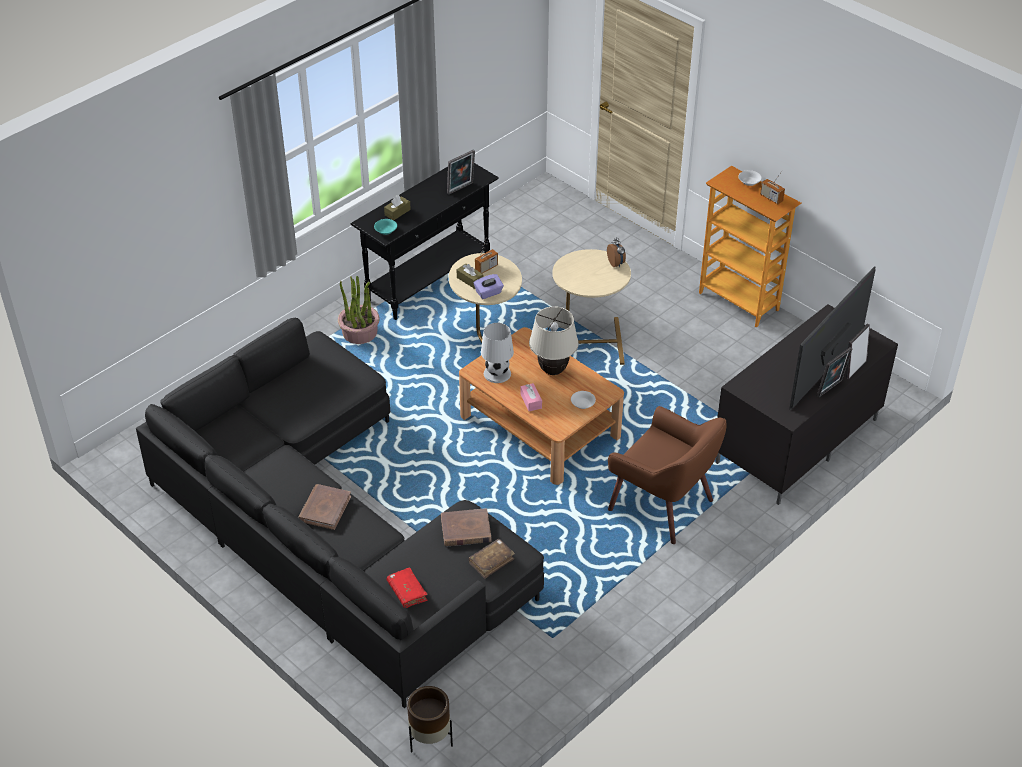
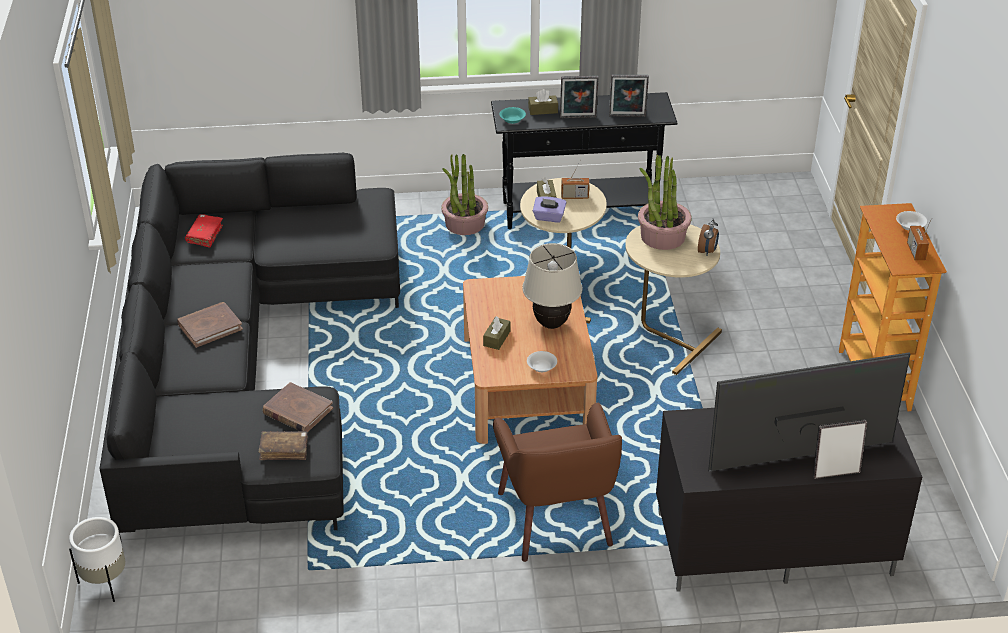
camera: 40 degrees right, 5 degrees down
(407, 591) = (185, 430): red book -> red book (205, 235)
(429, 739) = (105, 583): brown planter -> white planter
(497, 373) = (497, 299): white table lamp -> none
(531, 401) = (496, 338): pink tissue box -> brown tissue box
(577, 268) = (662, 236): none -> potted plant
(831, 389) = (781, 477): picture frame -> picture frame (578, 118)

